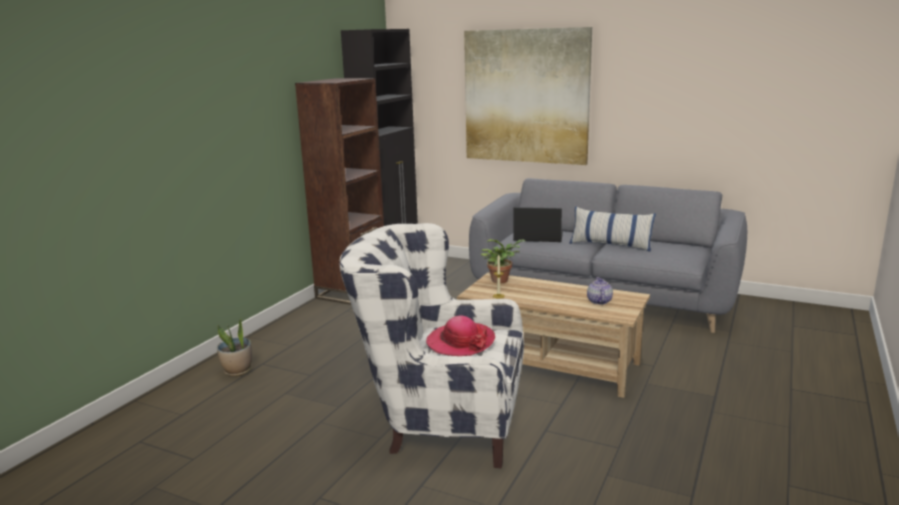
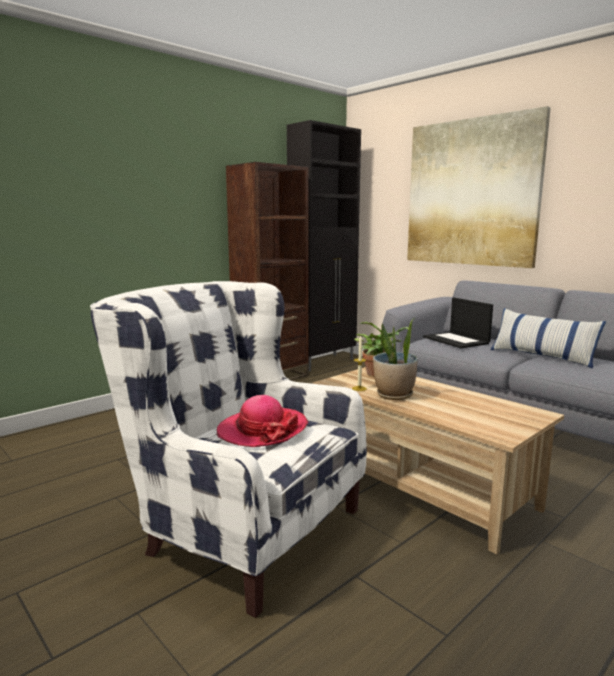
camera: 20 degrees right, 5 degrees down
(238, 371) = (102, 430): potted plant -> potted plant (394, 395)
(537, 237) = (456, 340): laptop -> laptop turned 150 degrees counterclockwise
(599, 301) = (482, 412): teapot -> none

